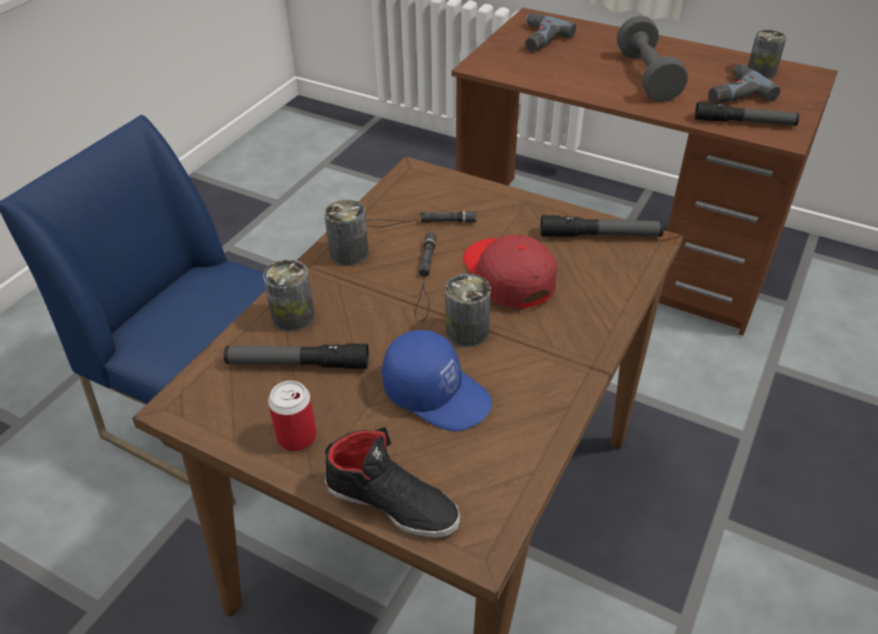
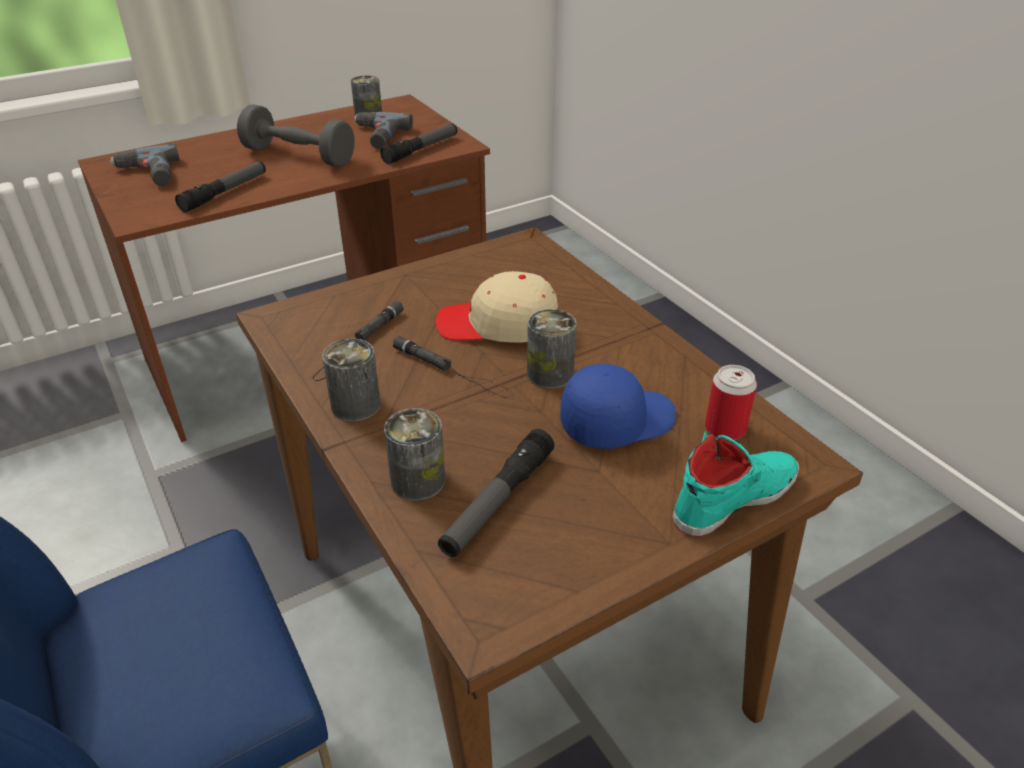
camera: 60 degrees left, 5 degrees down
(297, 437) = (607, 537): can -> can (725, 428)
(392, 501) = (733, 497): black shoe -> turquoise shoe
(507, 277) = (498, 324): red cap -> beige cap
(600, 235) = (494, 259): flashlight -> flashlight (225, 192)

